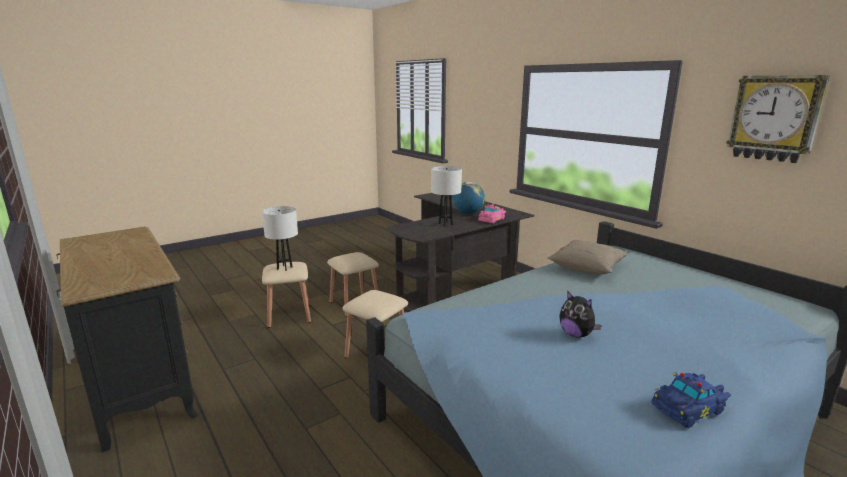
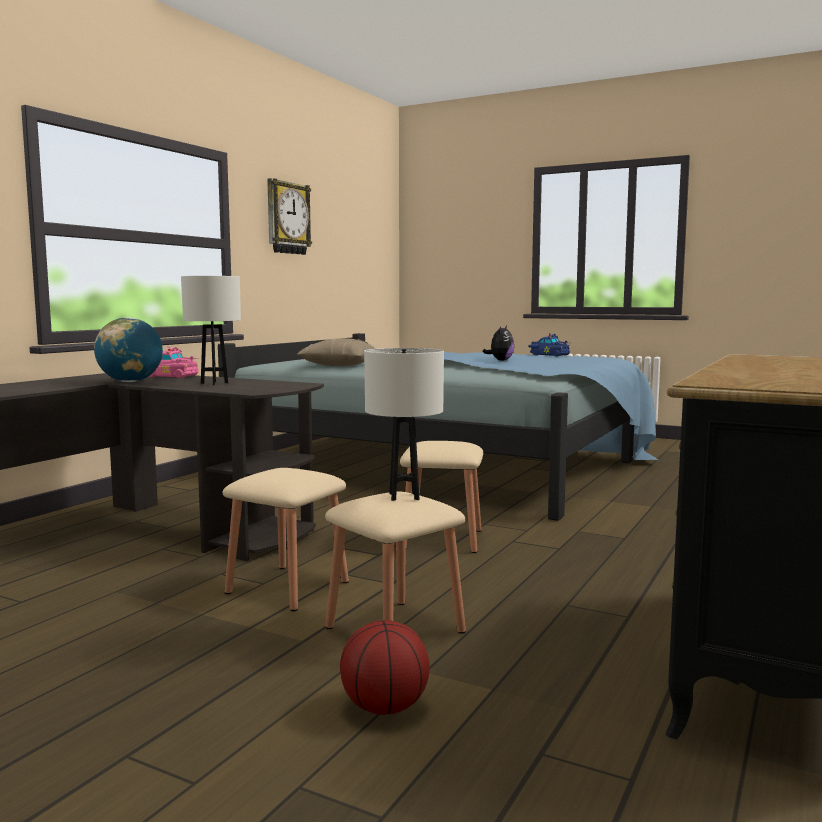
camera: 115 degrees left, 10 degrees down
(246, 303) = (384, 708): none -> basketball

